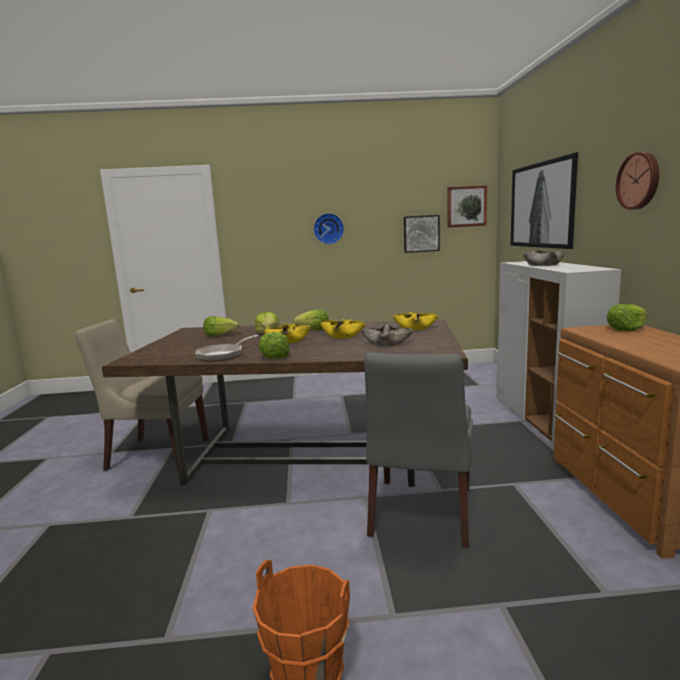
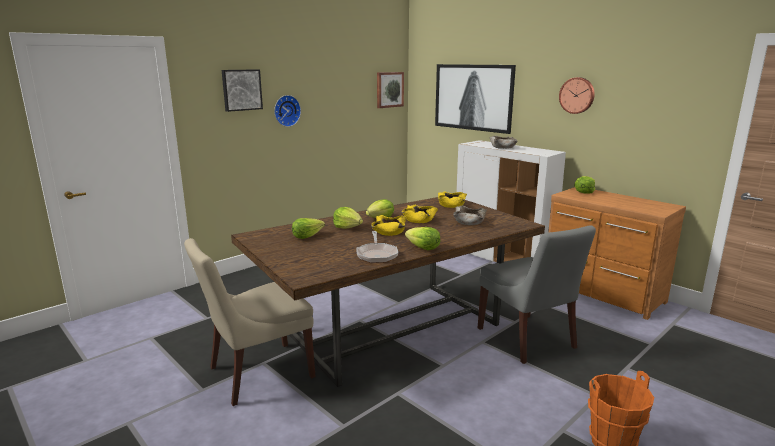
camera: 40 degrees left, 5 degrees up
(421, 233) = (359, 114): picture -> picture (241, 90)

